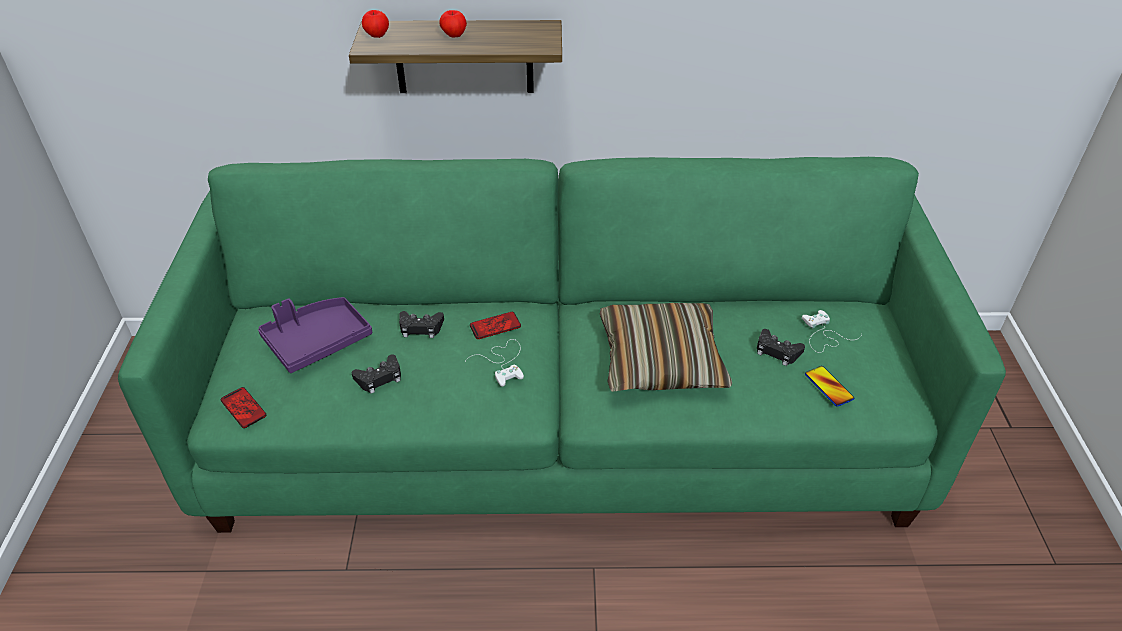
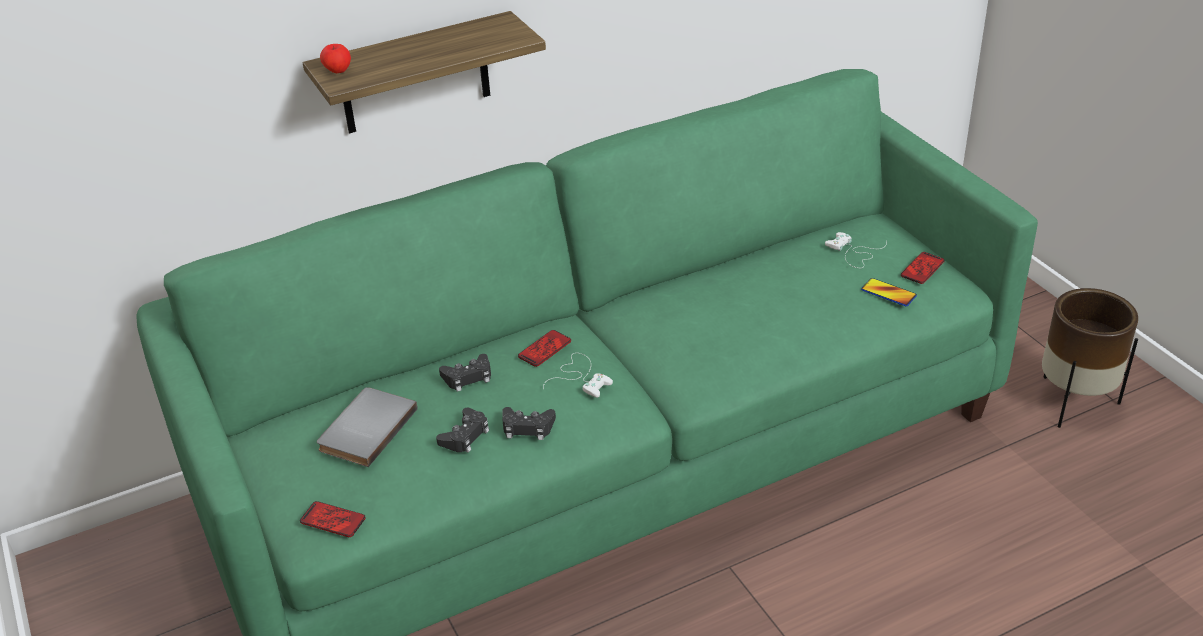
camera: 25 degrees left, 5 degrees down
(317, 341) = (365, 429): purple tray -> grey book
(454, 35) = (419, 51): apple -> none
(661, 360) = (726, 323): pillow -> none
(777, 351) = (824, 280): black game controller -> black game controller (527, 427)
(880, 374) = (922, 269): none -> phone
(1012, 549) = (1074, 401): none -> brown planter

